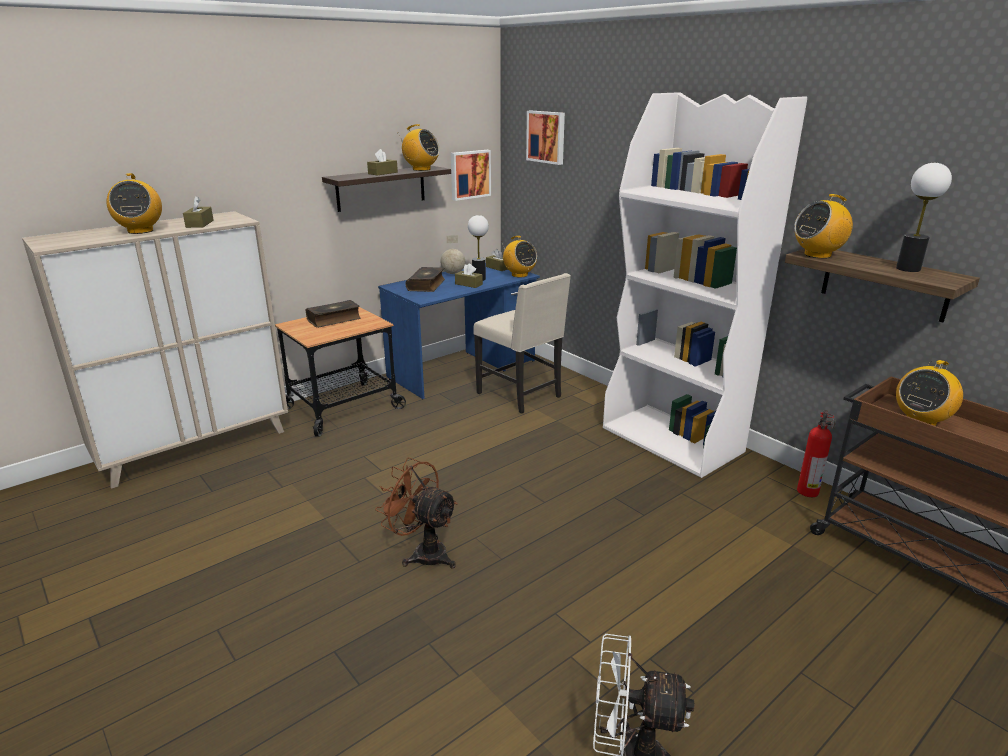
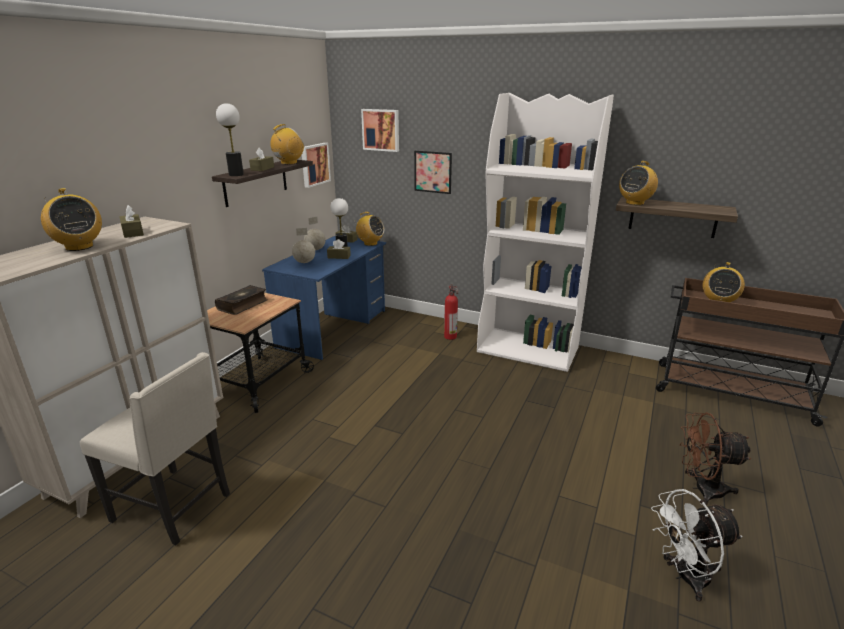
camera: 25 degrees left, 0 degrees up
(421, 169) = (288, 163): radio -> radio turned 45 degrees counterclockwise
(423, 553) = (429, 483): brown fan -> brown fan (701, 489)
(427, 285) = (305, 262): book -> globe
(521, 395) = (397, 340): beige chair -> beige chair (175, 507)
(595, 193) = (433, 172): none -> picture
(807, 490) = (632, 364): fire extinguisher -> fire extinguisher (450, 336)
(908, 269) = (694, 206): table lamp -> table lamp (236, 174)

